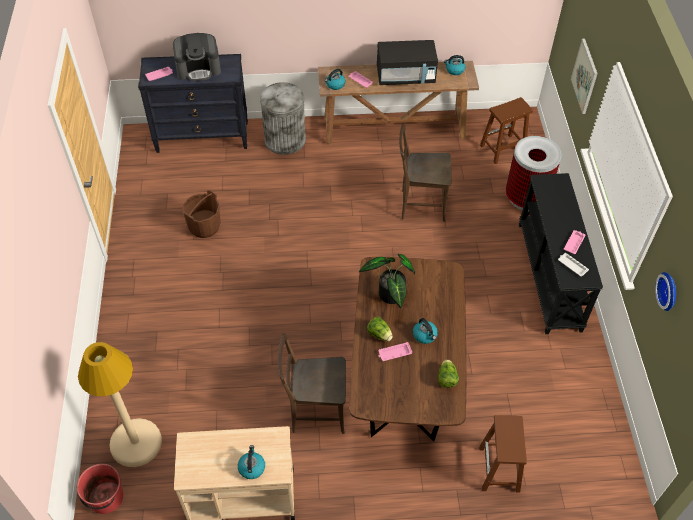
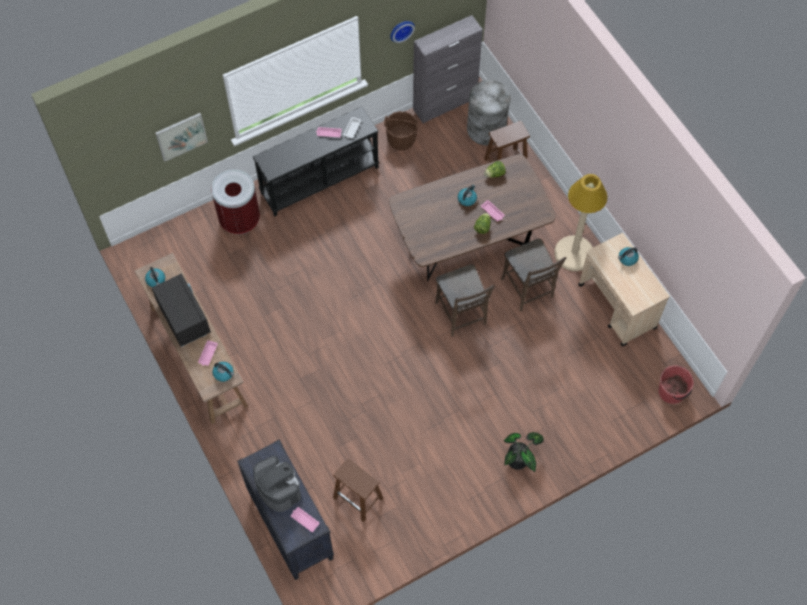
camera: 115 degrees left, 10 degrees up
(136, 443) = (623, 396): beige floor lamp -> beige floor lamp (574, 253)
(204, 226) = (401, 461): brown bucket -> brown bucket (401, 139)
(285, 140) = (259, 446): grey trash can -> grey trash can (486, 129)
(390, 296) = (445, 233): potted plant -> potted plant (520, 459)
(419, 205) = (288, 297): brown chair -> brown chair (461, 316)
(502, 149) = (186, 256): brown stool -> brown stool (359, 498)
(618, 442) = (445, 103): none -> grey cabinet

